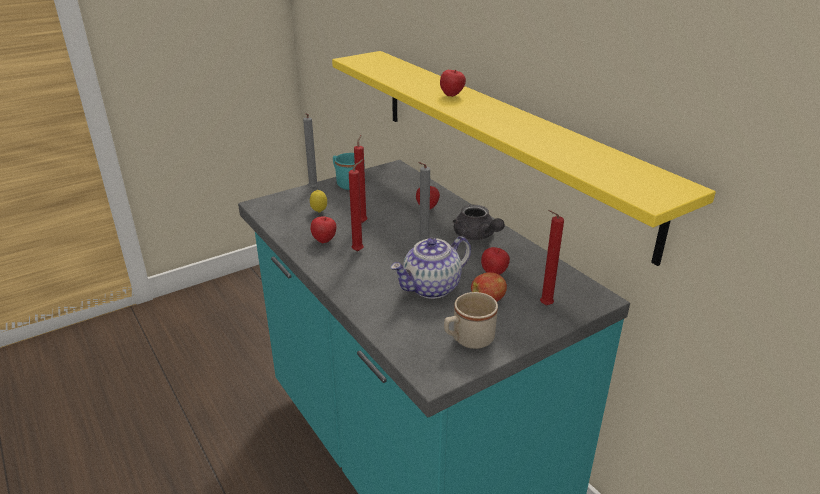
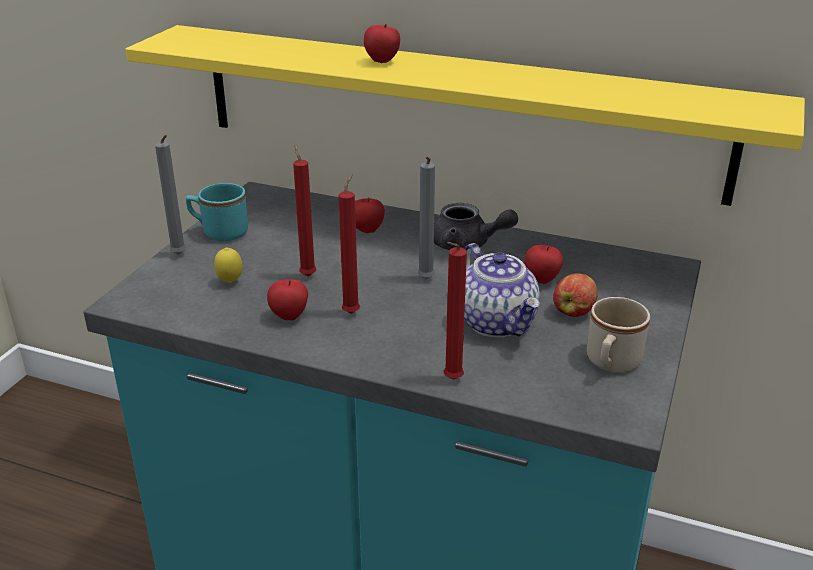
camera: 35 degrees left, 0 degrees up
(431, 288) = (497, 323): teapot -> teapot turned 45 degrees counterclockwise
(544, 305) = (633, 295): red candle -> red candle (451, 381)

